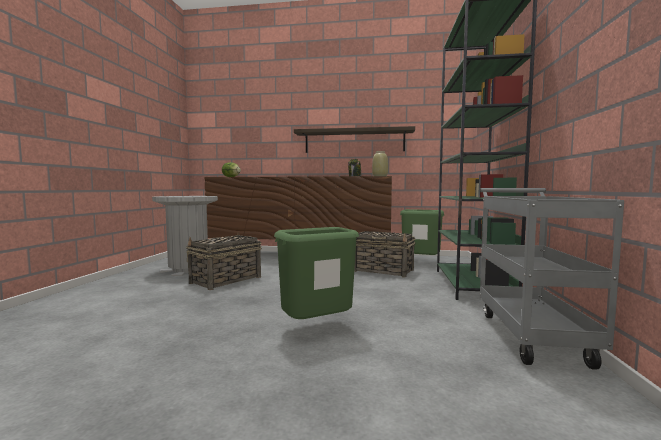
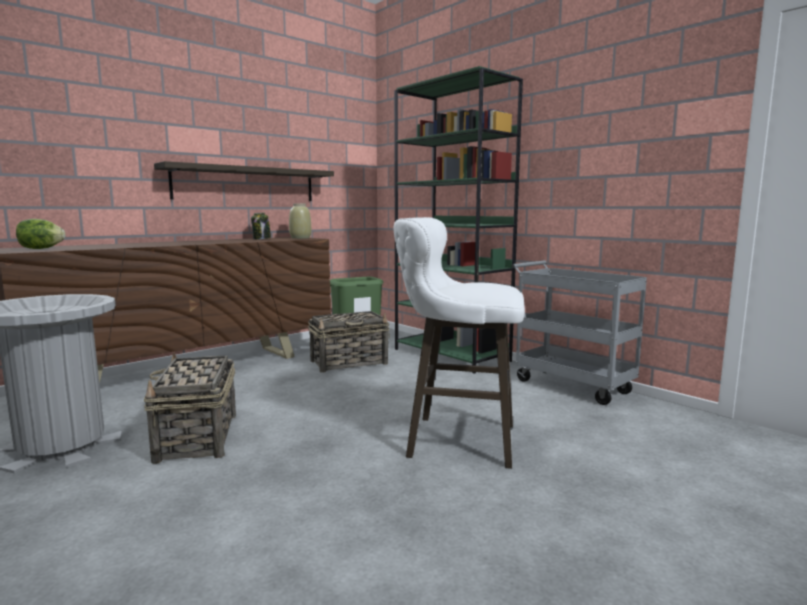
camera: 50 degrees left, 5 degrees up
(317, 328) = (456, 440): green trash can -> white stool

